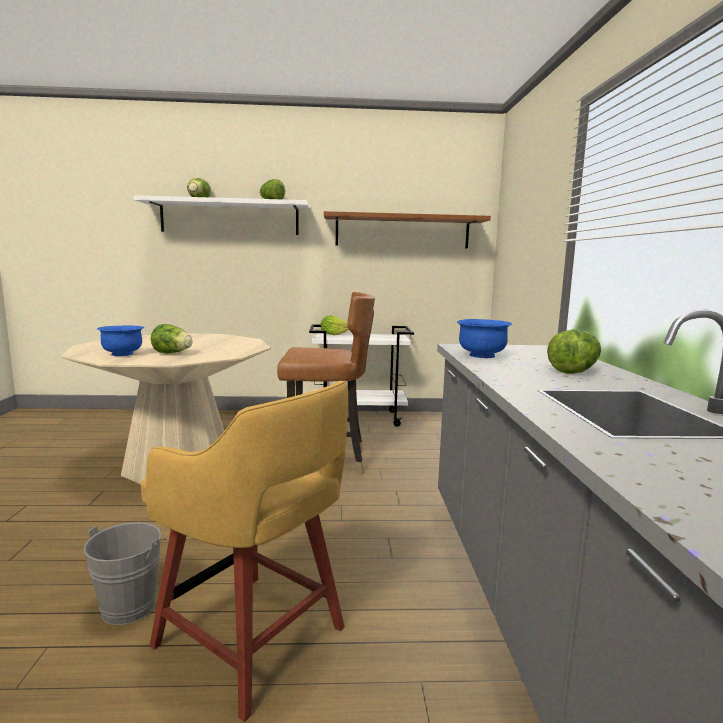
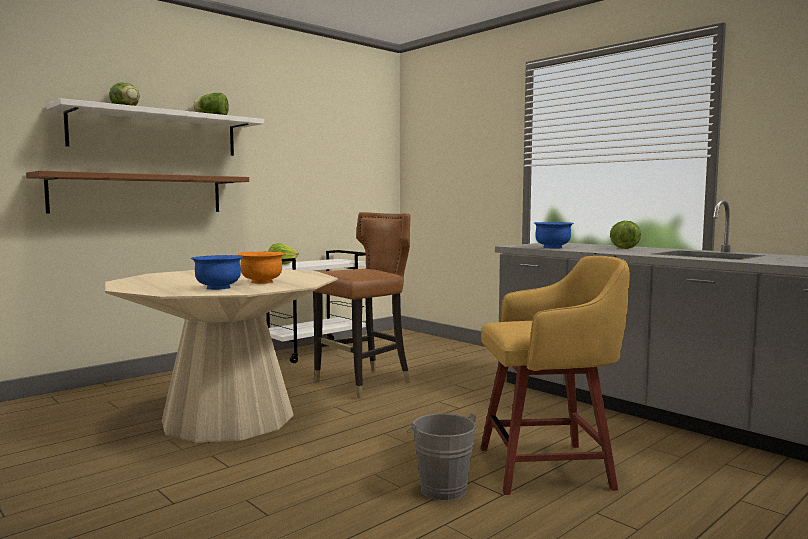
camera: 40 degrees left, 5 degrees down
(172, 353) = (261, 282): lettuce -> orange bowl
(402, 232) = (329, 155): brown shelf -> brown shelf (139, 194)

